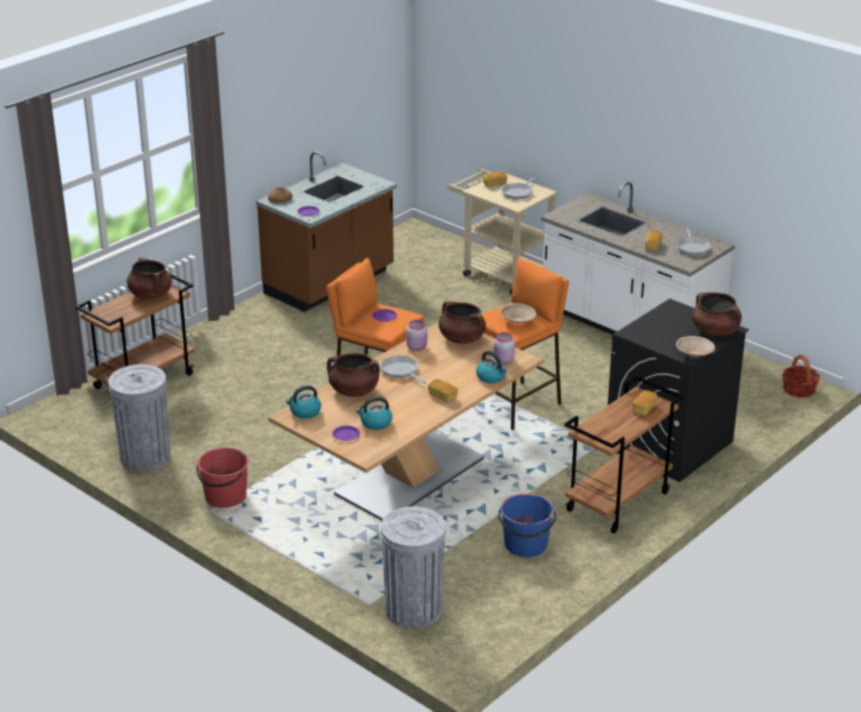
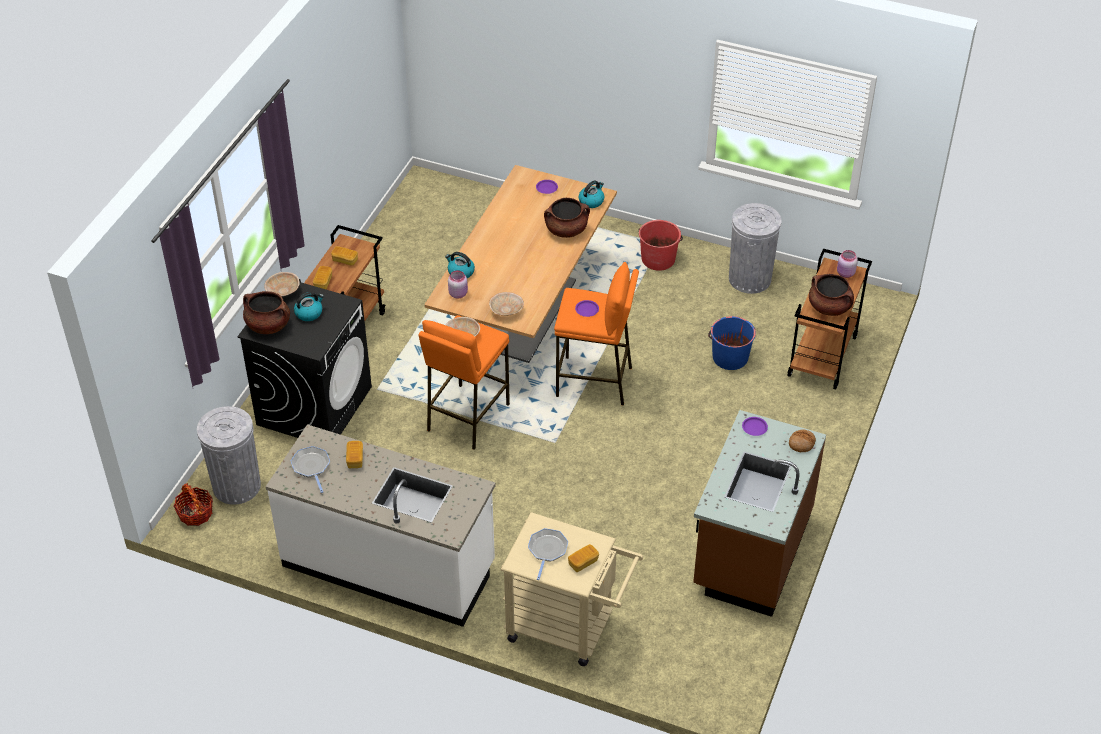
camera: 160 degrees right, 15 degrees up
(375, 423) = (530, 204): kettle -> kettle (309, 313)
(400, 371) = (540, 260): frying pan -> none
(413, 610) = (465, 206): grey trash can -> grey trash can (236, 486)
(417, 347) = (541, 290): pink jar -> pink jar (845, 273)
(442, 396) = (491, 242): bread -> bread (345, 260)
(461, 338) = (507, 310): brown cooking pot -> beige bowl
(526, 545) = (406, 274): blue bucket -> blue bucket (729, 357)

